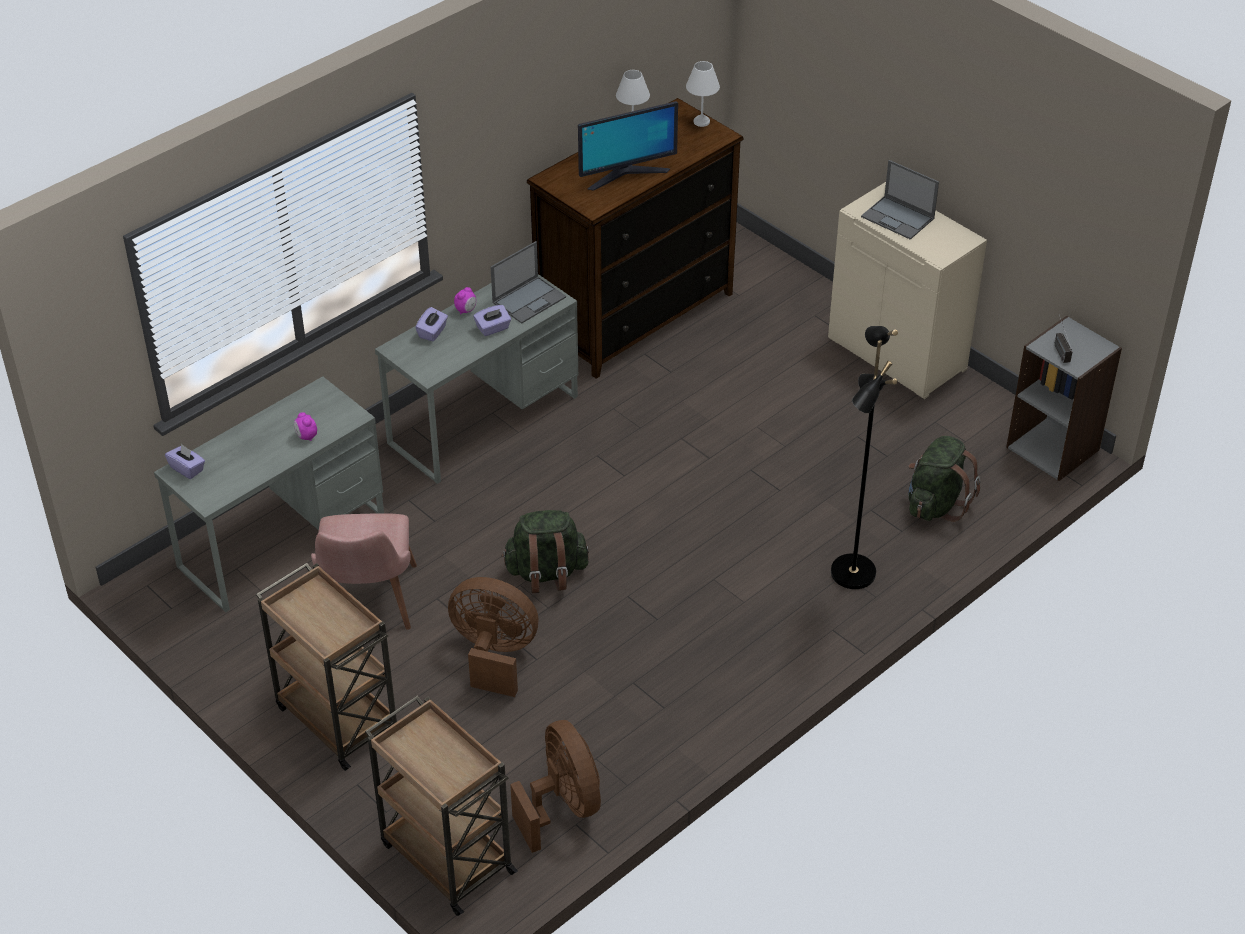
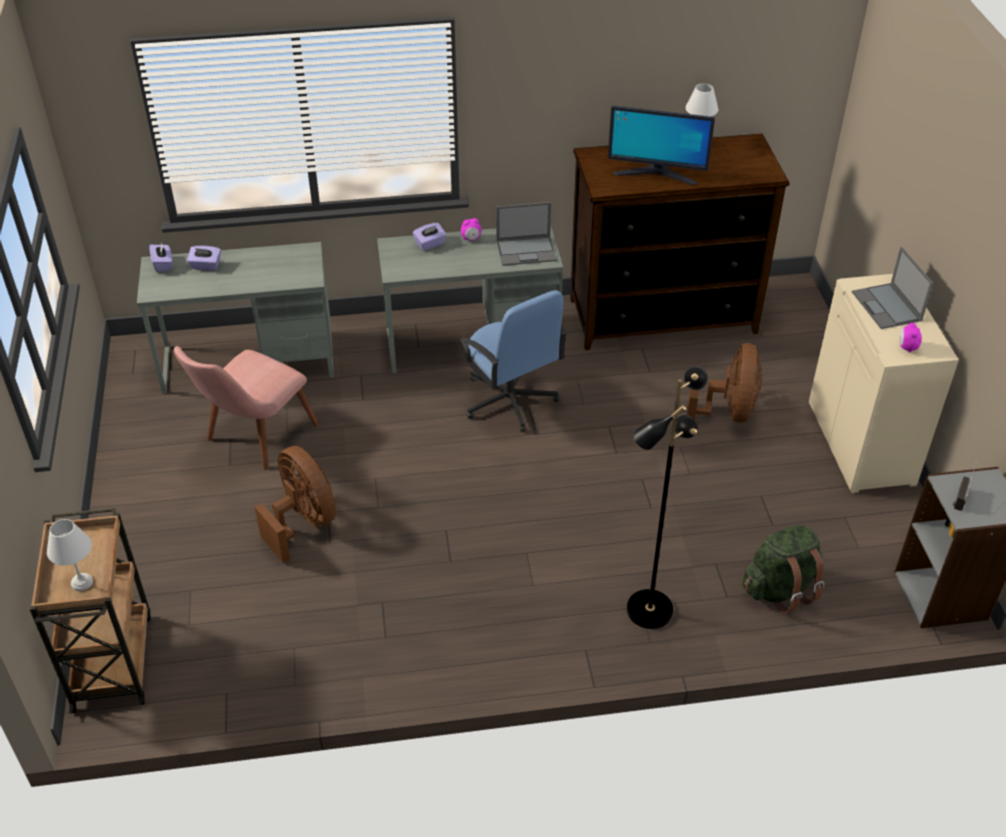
camera: 35 degrees right, 0 degrees up
(306, 436) = (263, 278): alarm clock -> alarm clock (907, 347)
(336, 718) = (151, 509): brown cart -> none
(493, 328) = (477, 260): purple tissue box -> purple tissue box (205, 266)
(546, 573) = (403, 479): green backpack -> none
(562, 806) = (231, 672): brown fan -> brown fan (728, 412)
(573, 457) = (510, 401): none -> blue office chair
(701, 122) = (763, 158): white table lamp -> white table lamp (81, 583)

